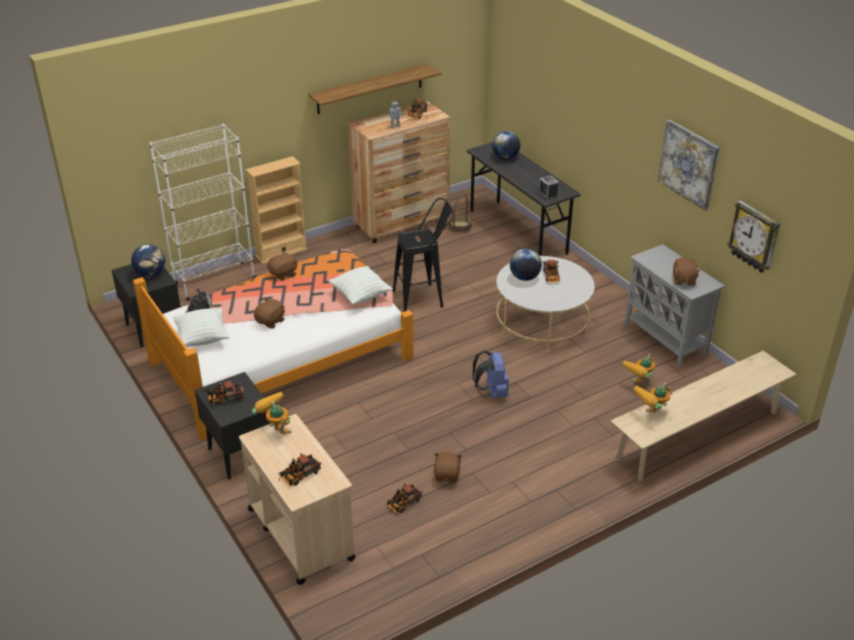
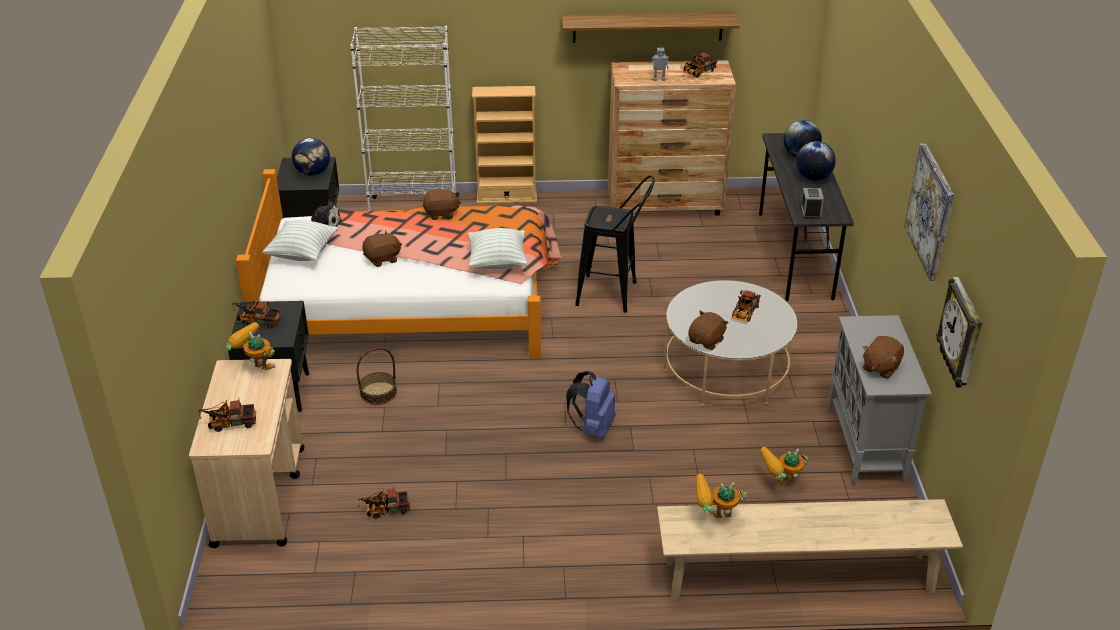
camera: 30 degrees right, 0 degrees up
(275, 430) = (255, 368): toy robot -> toy robot turned 45 degrees counterclockwise
(447, 475) = (459, 499): brown plush toy -> brown plush toy (707, 341)
(460, 227) = (729, 228): basket -> basket (378, 393)
(524, 277) = (711, 304): globe -> globe (813, 177)

